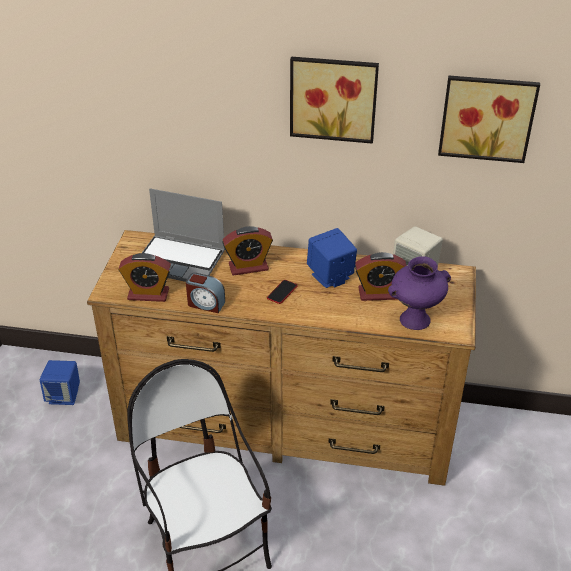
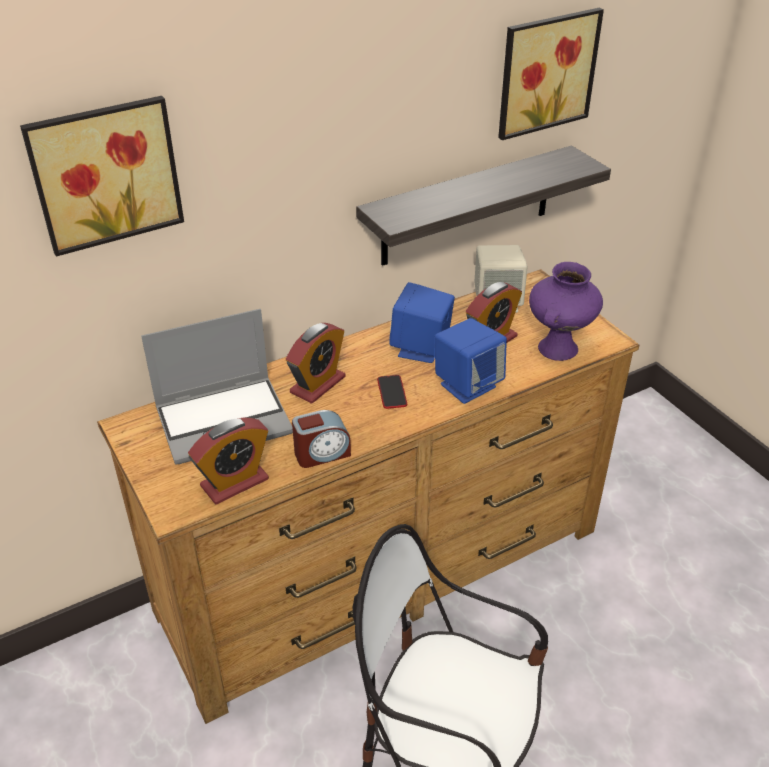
camera: 40 degrees left, 0 degrees up
(64, 396) = (71, 717): blue speaker -> blue speaker (467, 385)
(333, 97) = (373, 103): picture -> picture (105, 173)
(411, 194) = (467, 206): none -> shelf

